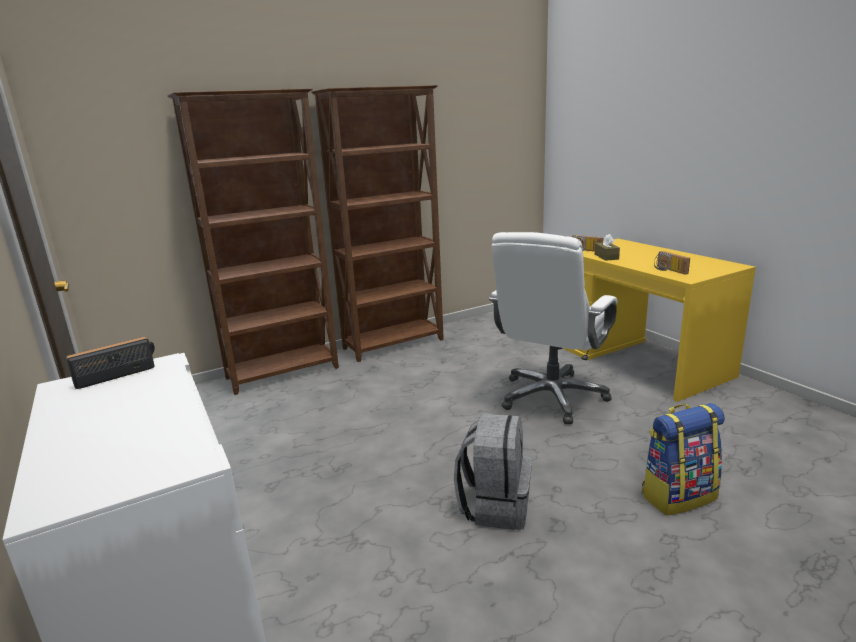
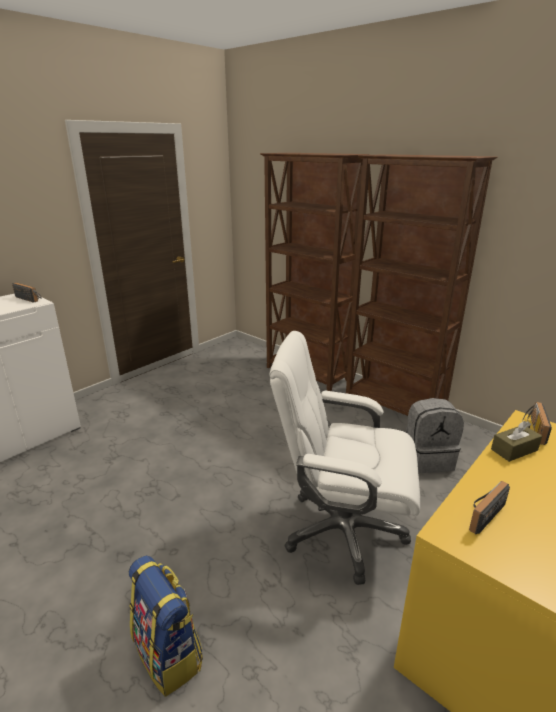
camera: 70 degrees right, 5 degrees up
(495, 506) = (148, 515): grey backpack -> grey backpack (427, 459)

